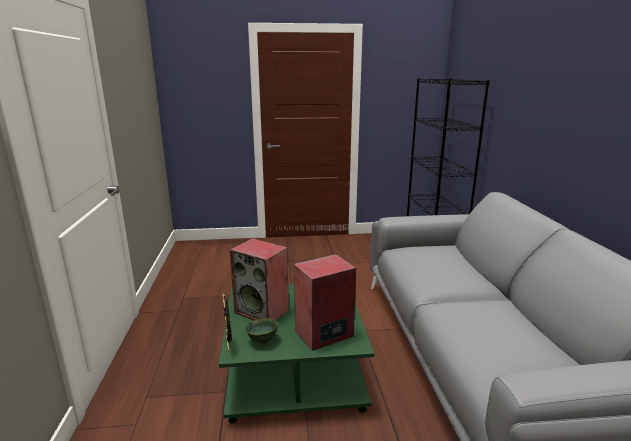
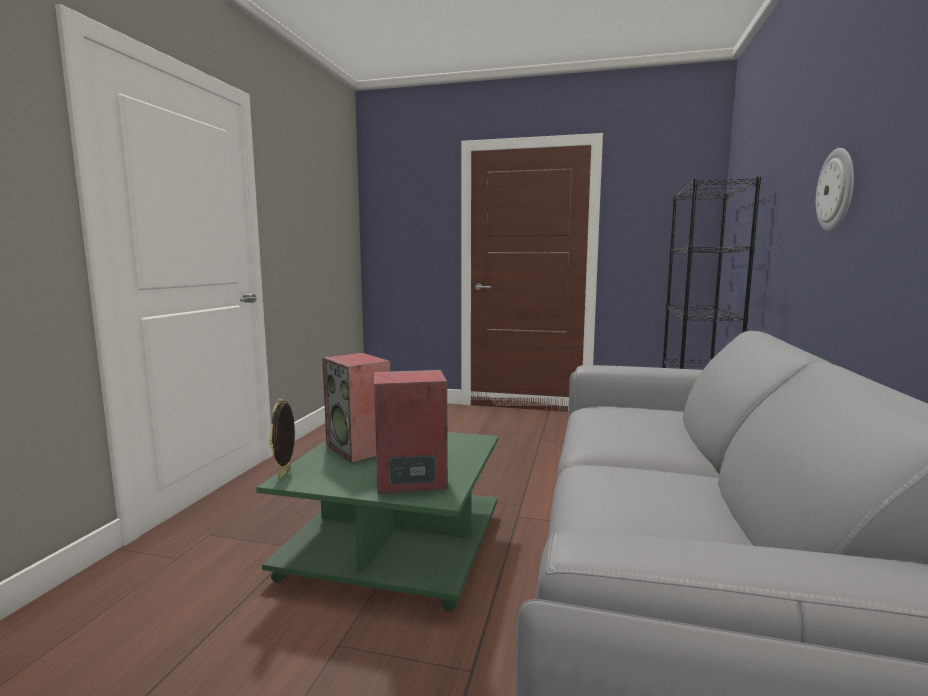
camera: 20 degrees right, 10 degrees down
(262, 341) = (328, 475): green bowl -> none
(560, 113) = (837, 190): none -> wall clock

